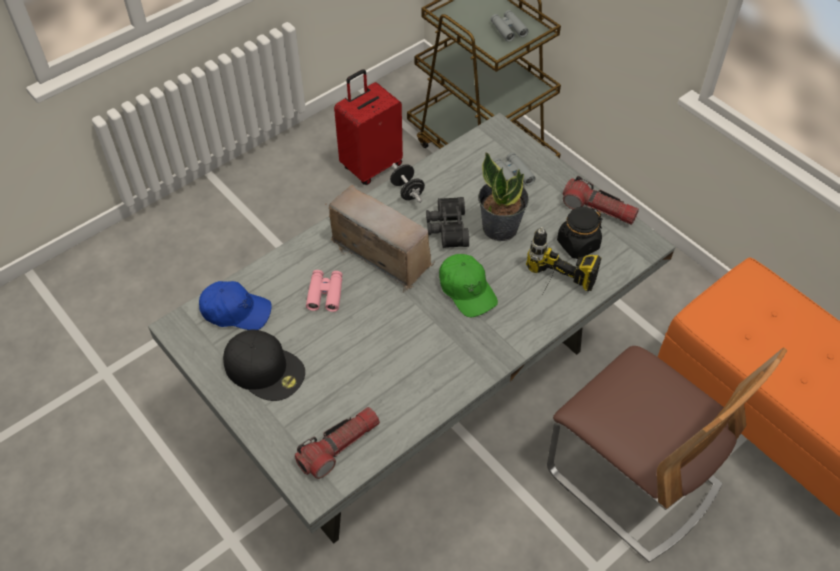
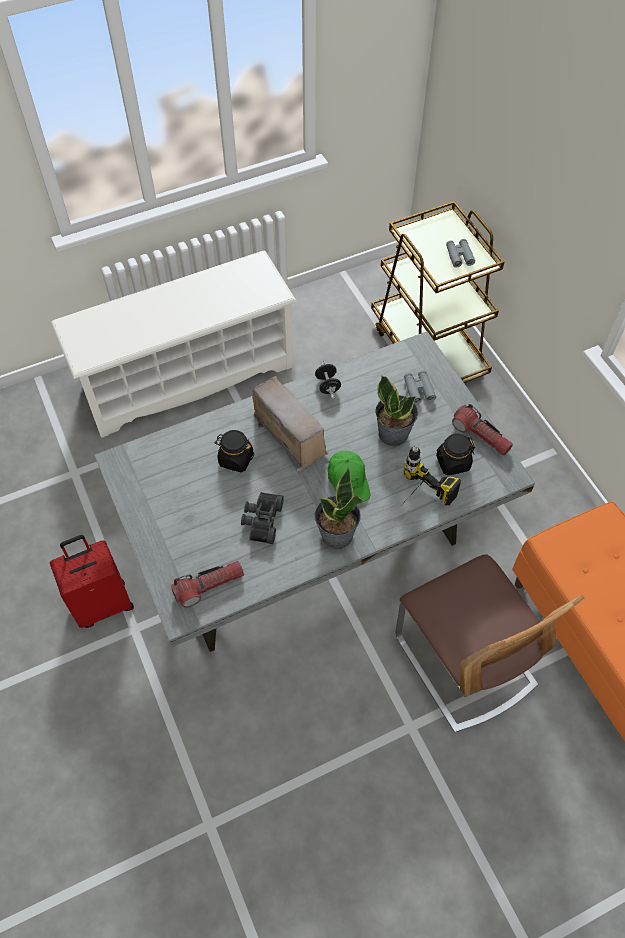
camera: 15 degrees right, 5 degrees up
(214, 234) = (187, 376): none -> white shoe rack
(236, 311) = (163, 458): blue cap -> none
(265, 369) = (172, 510): black cap -> none
(325, 294) = (235, 459): pink binoculars -> black jar
(371, 166) = (330, 343): red suitcase -> red suitcase (103, 603)
(446, 228) = (349, 425): black binoculars -> black binoculars (261, 520)
(473, 352) = (336, 535): none -> potted plant

